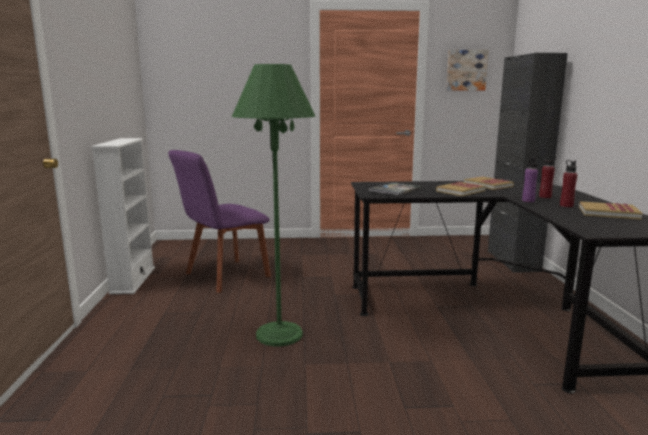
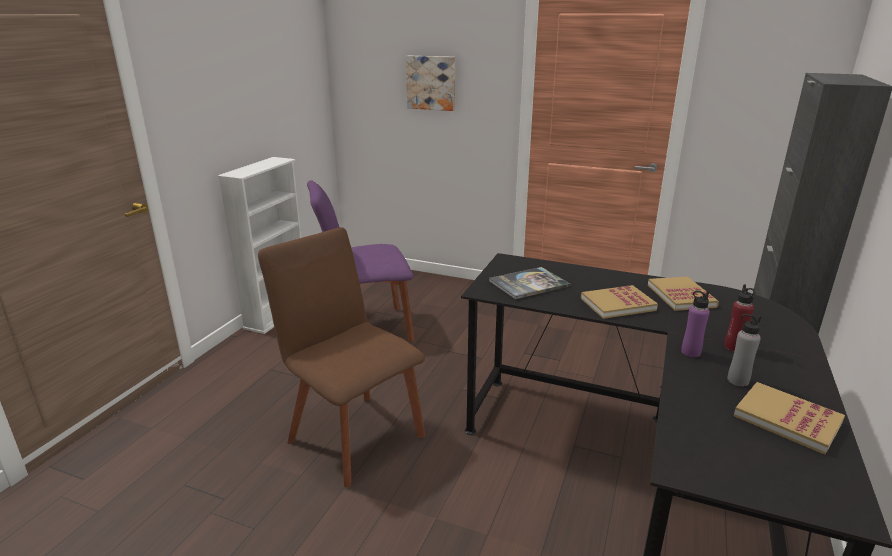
camera: 25 degrees right, 10 degrees up
(279, 334) = (353, 434): green floor lamp -> brown chair
(466, 70) = (762, 78): picture -> picture (431, 82)
(566, 205) = (737, 380): red bottle -> grey bottle

